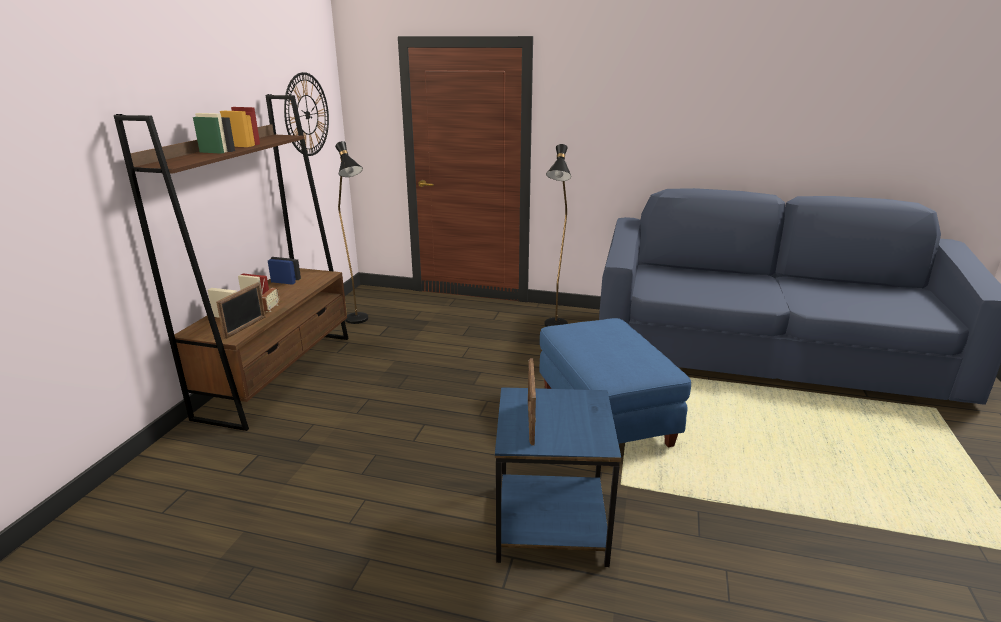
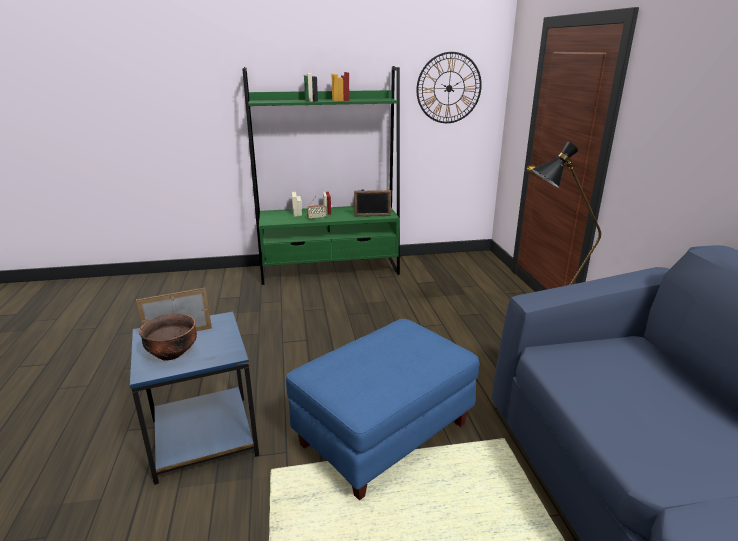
camera: 65 degrees right, 0 degrees up
(245, 327) = (283, 221): picture frame -> picture frame (372, 216)
(279, 374) = (330, 270): brown bookcase -> green bookcase
(360, 322) = (429, 270): black floor lamp -> none
(571, 429) = (172, 353): none -> brown bowl

